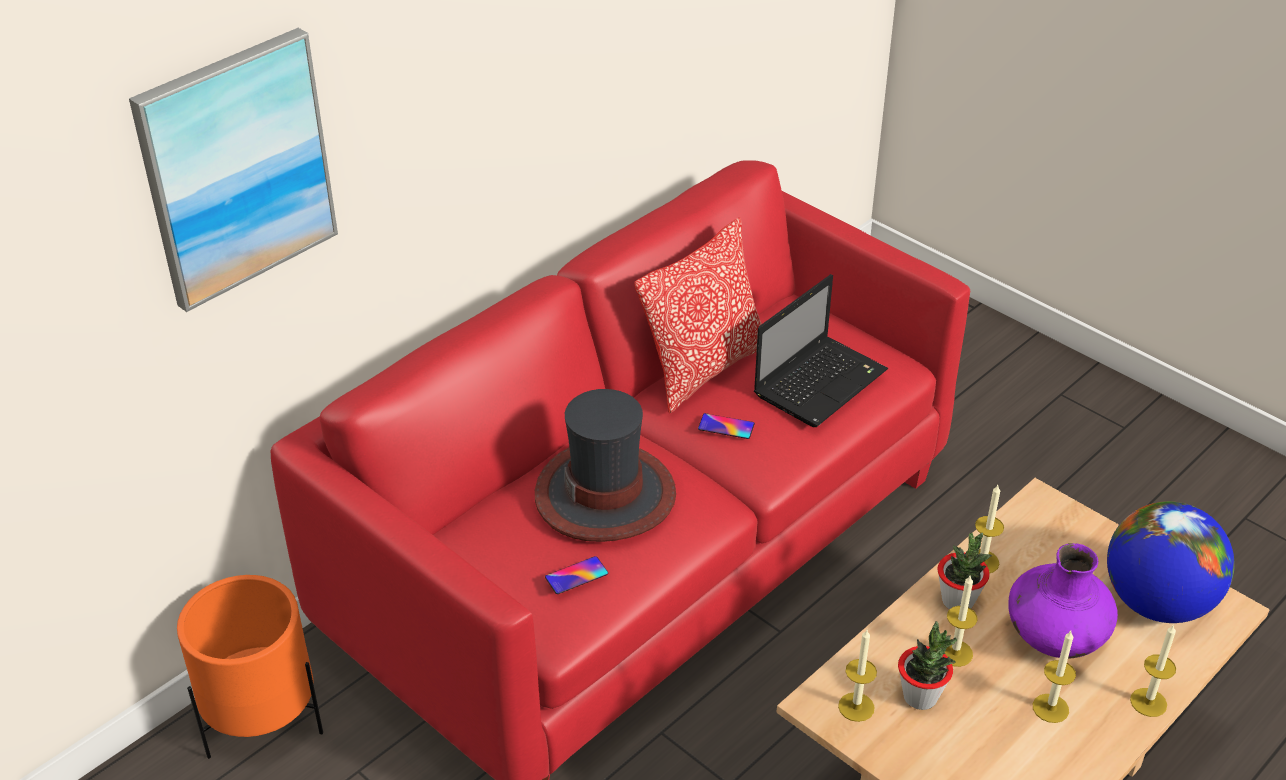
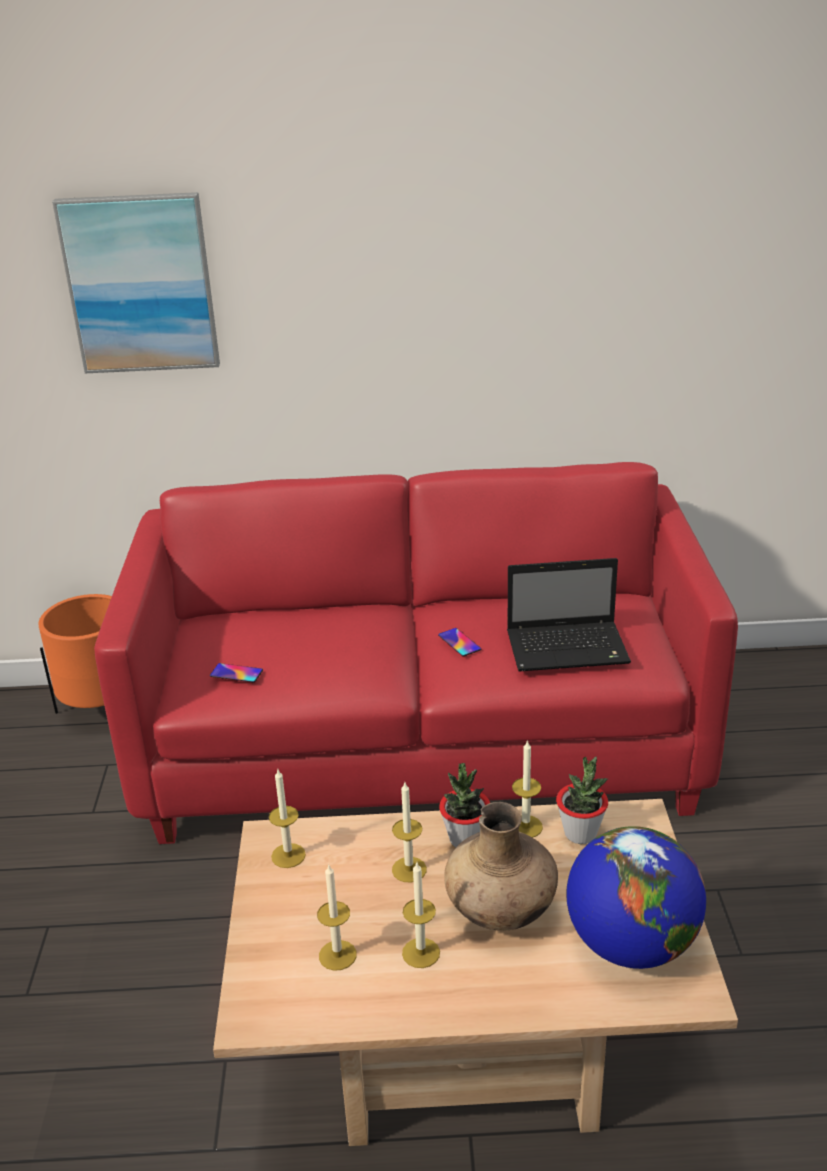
camera: 45 degrees right, 10 degrees down
(606, 494) = (320, 639): hat -> none
(704, 369) = (501, 605): pillow -> none
(920, 697) = (340, 879): potted plant -> potted plant (580, 833)
(1054, 638) = (501, 910): purple vase -> brown vase
(1148, 702) = (507, 1006): candle -> candle (337, 955)

